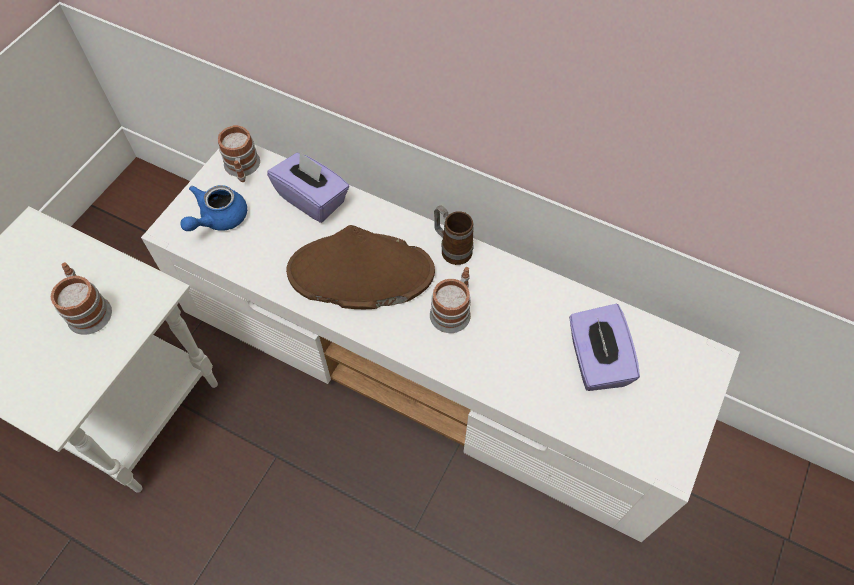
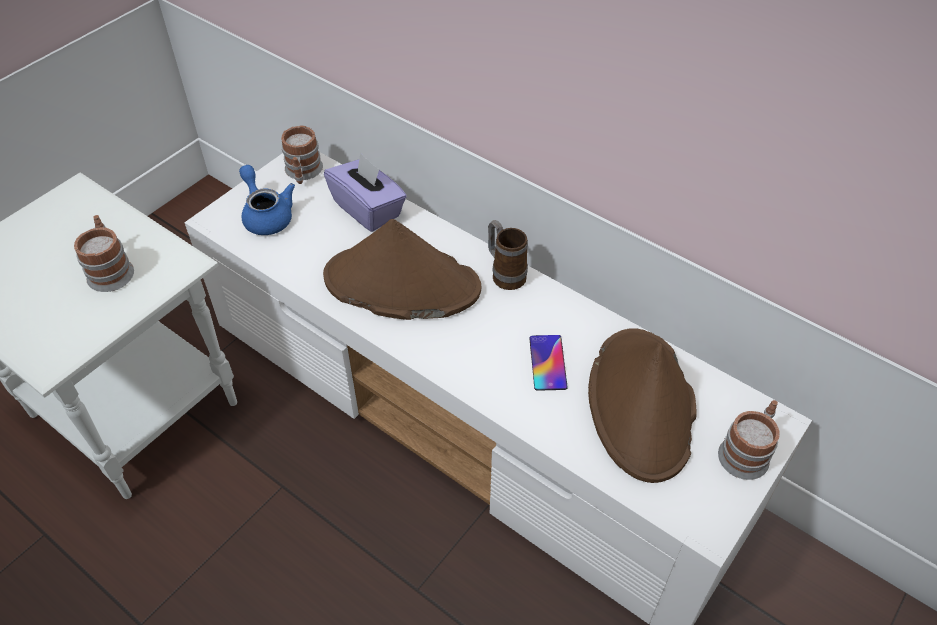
camera: 10 degrees right, 10 degrees down
(218, 219) = (266, 215): blue teapot -> blue teapot turned 105 degrees clockwise
(453, 309) = (493, 332): mug -> mug (747, 452)
(507, 332) = (547, 362): none -> phone
(596, 360) = (641, 405): purple tissue box -> brown hat

